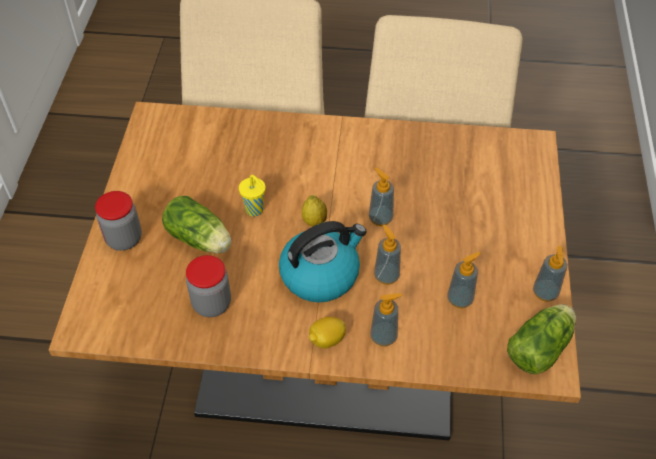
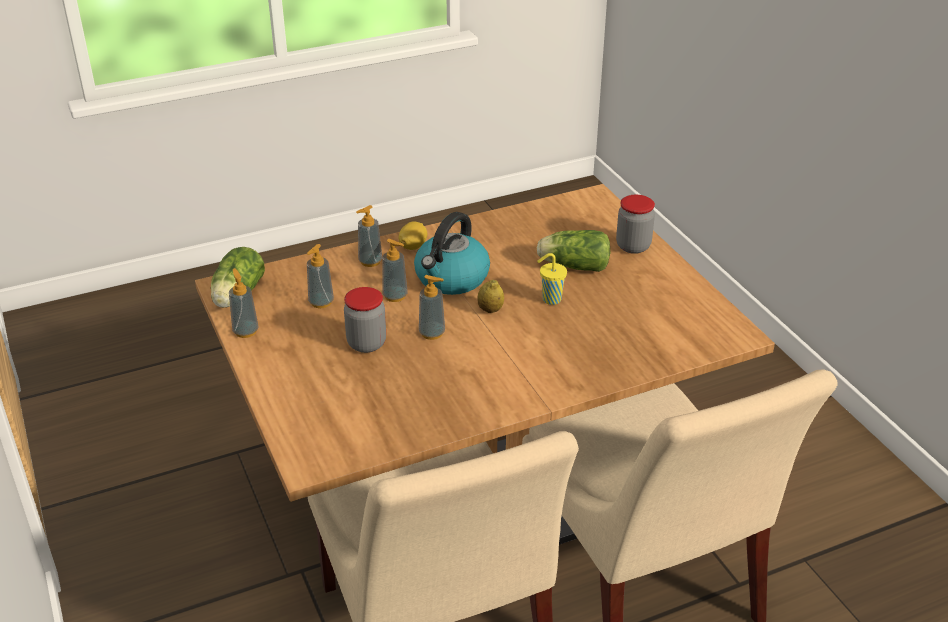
camera: 150 degrees right, 15 degrees down
(212, 304) = (519, 236): jar -> jar (366, 343)

